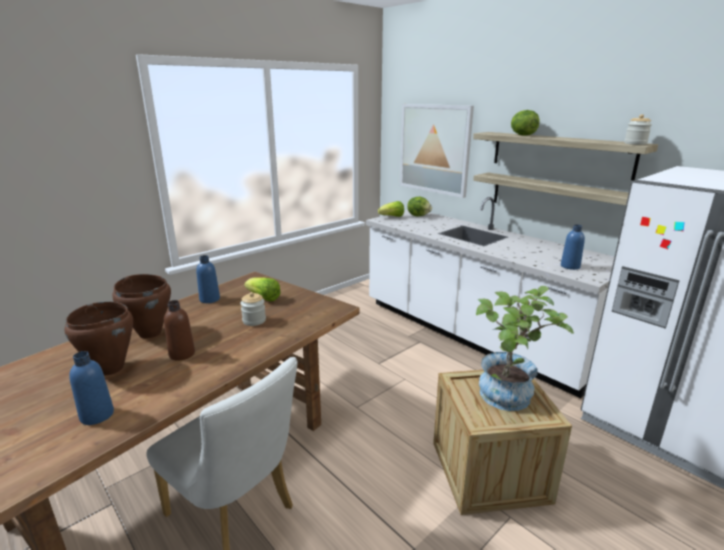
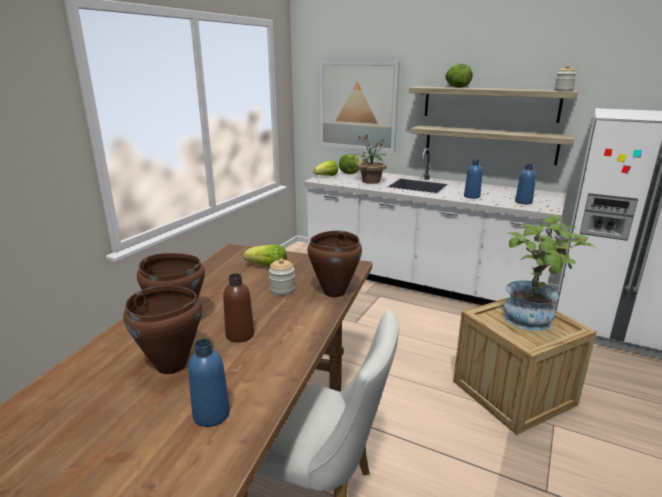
camera: 20 degrees left, 0 degrees up
(209, 299) = (209, 277): blue bottle -> blue bottle (471, 196)
(294, 331) = (334, 292): none -> brown cooking pot
(429, 226) = (370, 181): none -> potted plant

